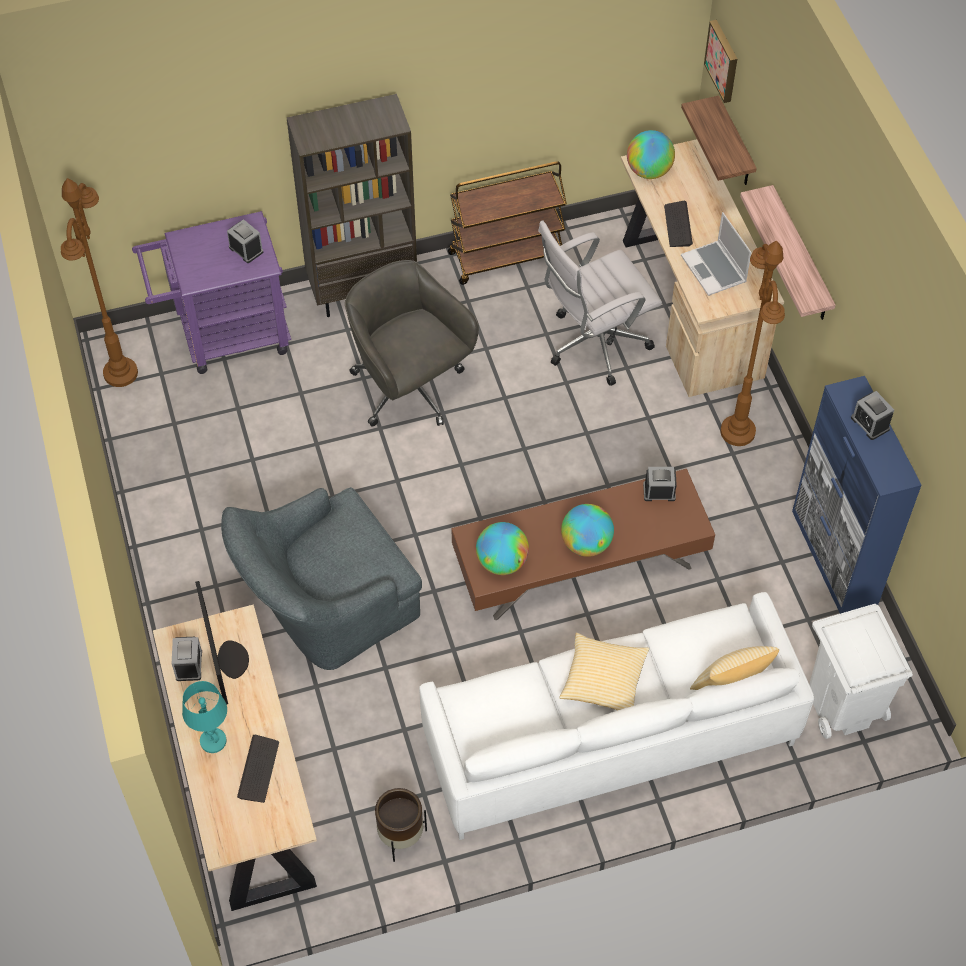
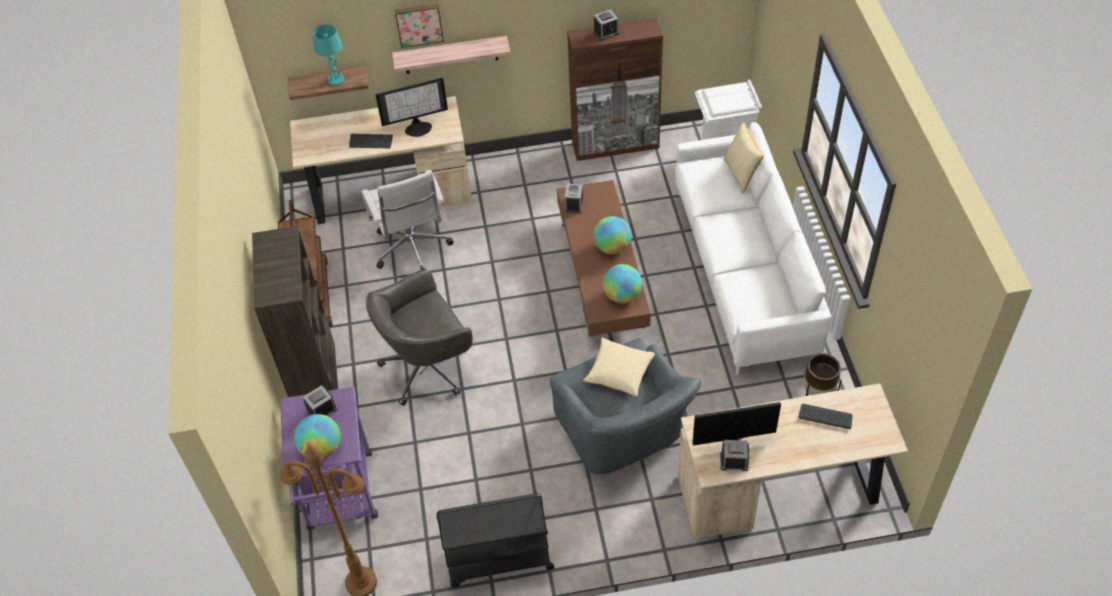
camera: 80 degrees left, 5 degrees down
(147, 495) = (498, 560): none -> black cart
(213, 741) = (801, 446): turquoise table lamp -> turquoise table lamp (336, 80)
(603, 681) = (734, 237): pillow -> pillow (619, 373)
(648, 171) = (313, 152): globe -> globe (321, 448)
(715, 270) = (418, 127): laptop -> monitor
(723, 60) = (279, 50): picture -> picture (419, 24)
(738, 432) = (507, 180): brown floor lamp -> none
(834, 558) = (616, 145): blue cabinet -> brown cabinet

